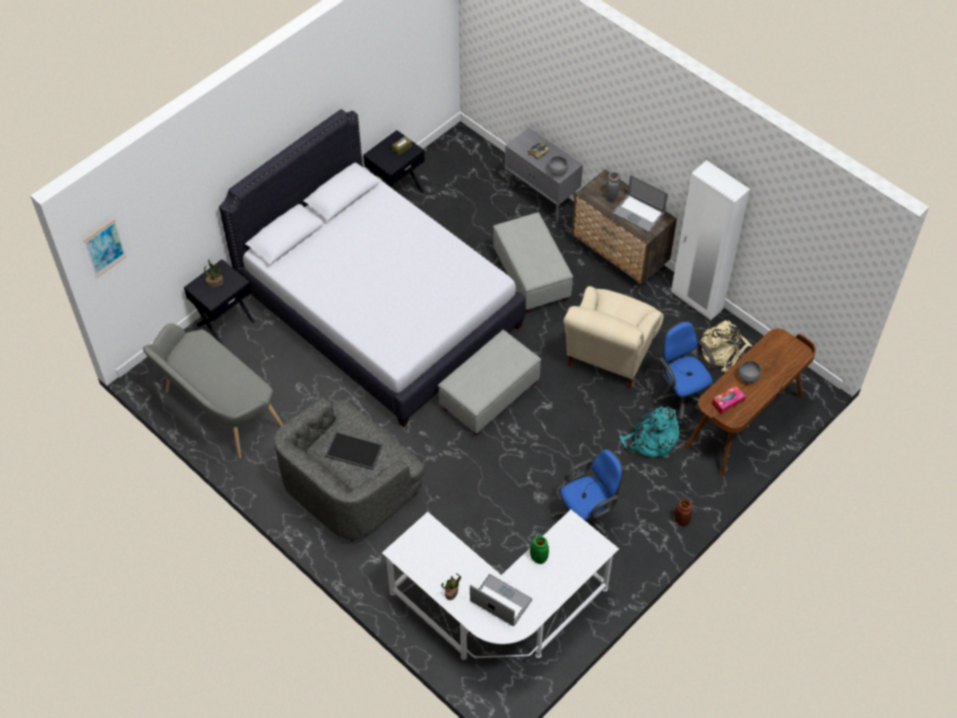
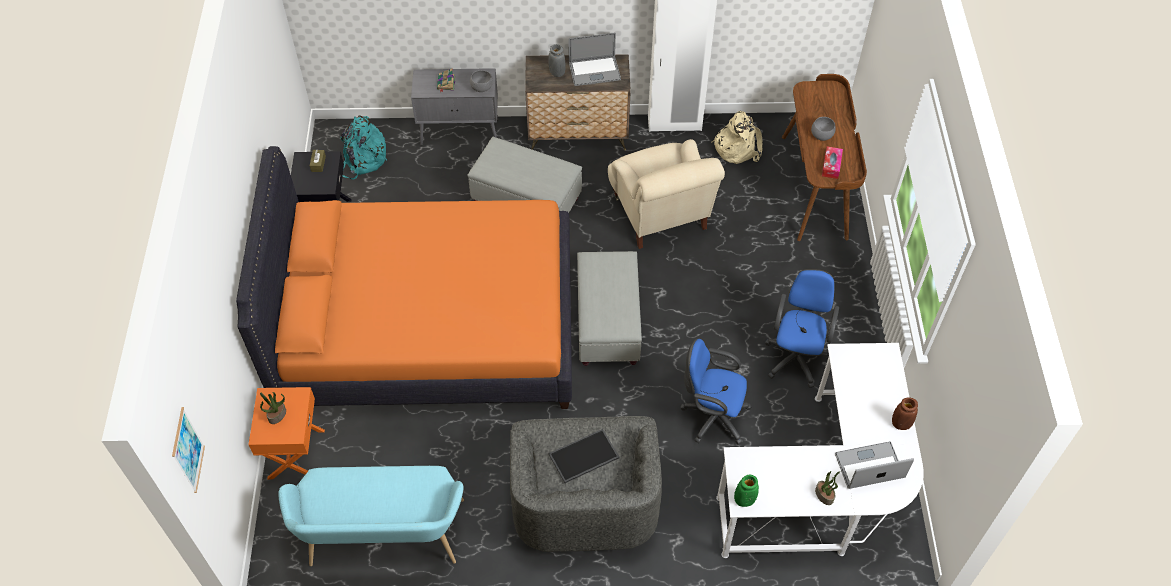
camera: 45 degrees left, 0 degrees up
(218, 411) = (384, 539): grey bench -> turquoise bench
(225, 322) = (295, 454): black nightstand -> orange nightstand
(379, 309) = (429, 327): white bed -> orange bed
(539, 557) = (853, 404): green vase -> green vase (744, 500)
(651, 440) = (768, 255): turquoise backpack -> turquoise backpack (362, 159)
(680, 397) = (749, 204): blue office chair -> blue office chair (711, 416)
(681, 520) = (861, 297): brown vase -> brown vase (901, 424)

